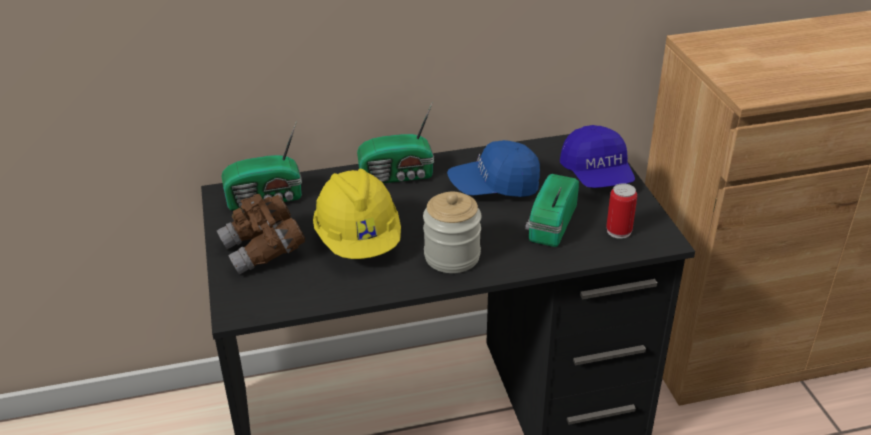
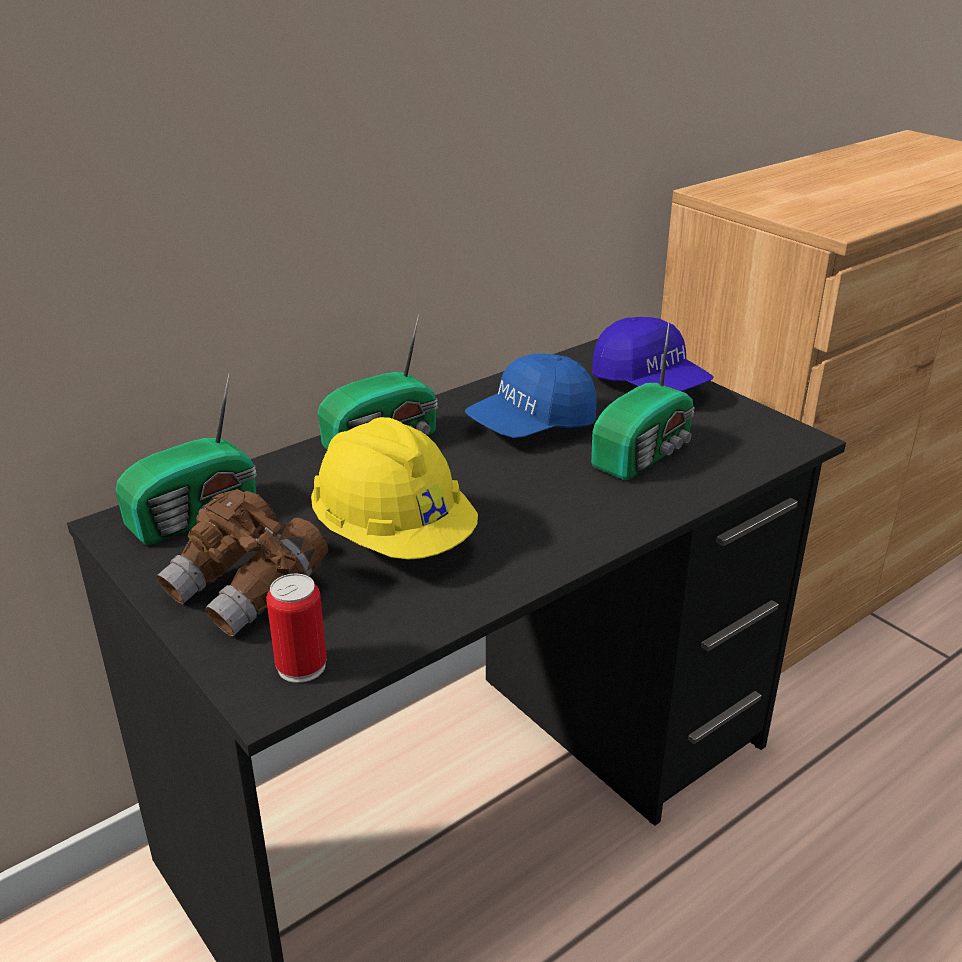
camera: 25 degrees left, 5 degrees down
(452, 256) = (550, 524): jar -> none
(550, 225) = (645, 453): radio -> radio turned 135 degrees counterclockwise
(619, 231) = (737, 440): can -> can (301, 666)

